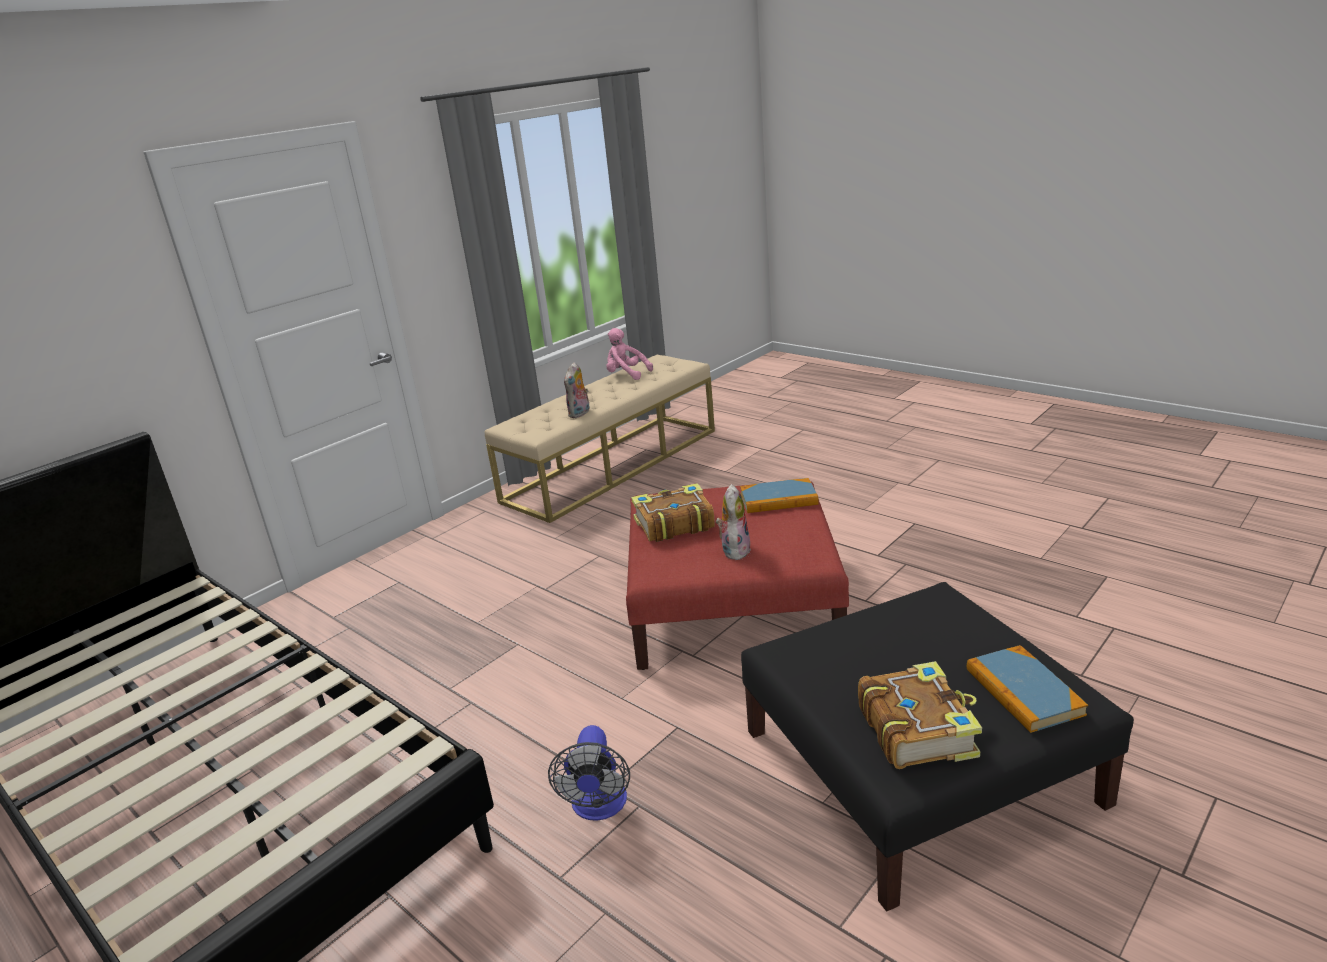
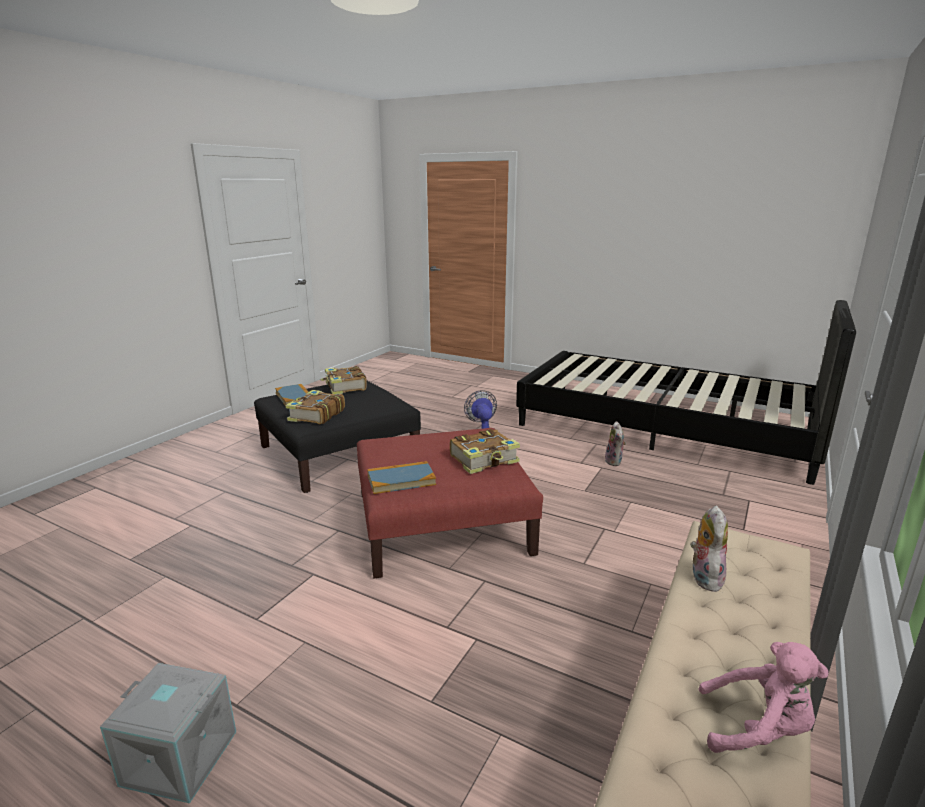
camera: 165 degrees right, 5 degrees down
(734, 550) = (432, 444): plush toy -> plush toy (614, 462)
(919, 465) = (178, 759): none -> grey storage box
(939, 623) = (316, 415): none -> book

